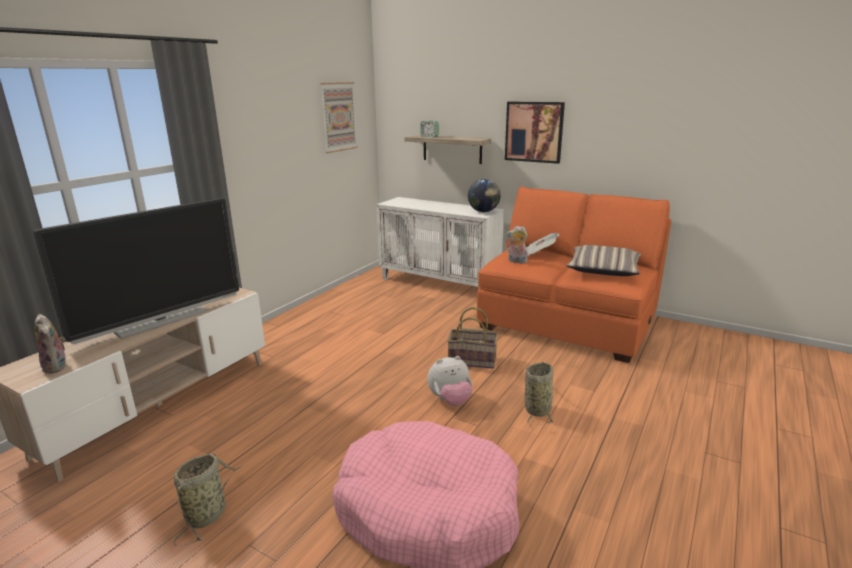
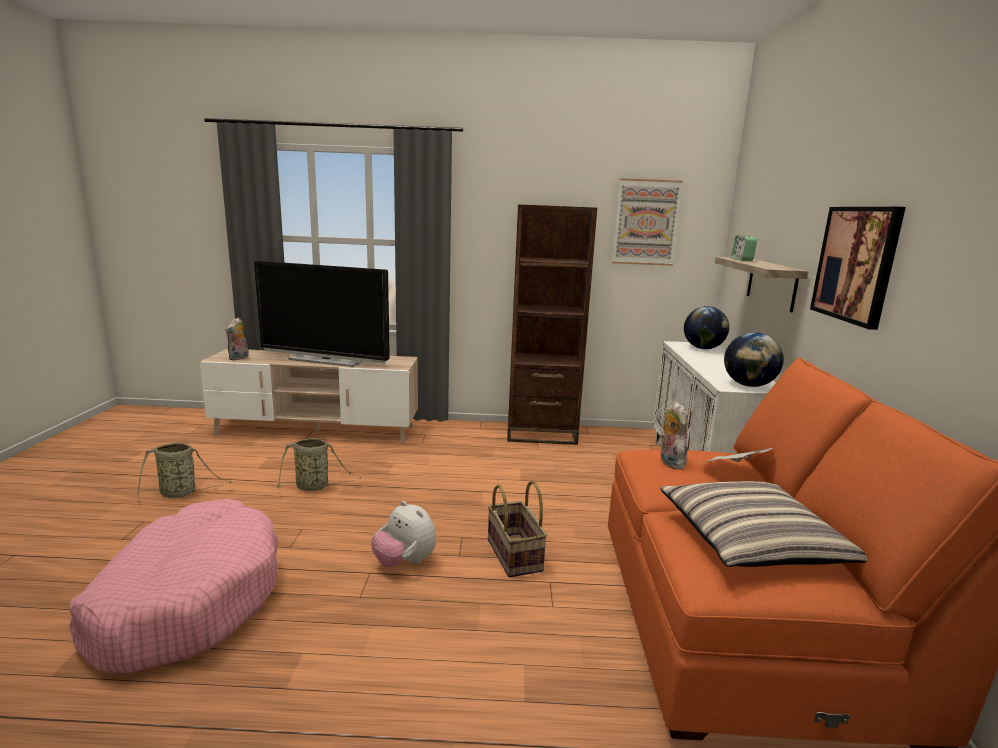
camera: 60 degrees right, 5 degrees down
(322, 307) = (541, 434): none -> brown bookcase
(406, 201) = (703, 348): none -> globe
(538, 409) = (429, 643): basket -> basket (315, 487)

